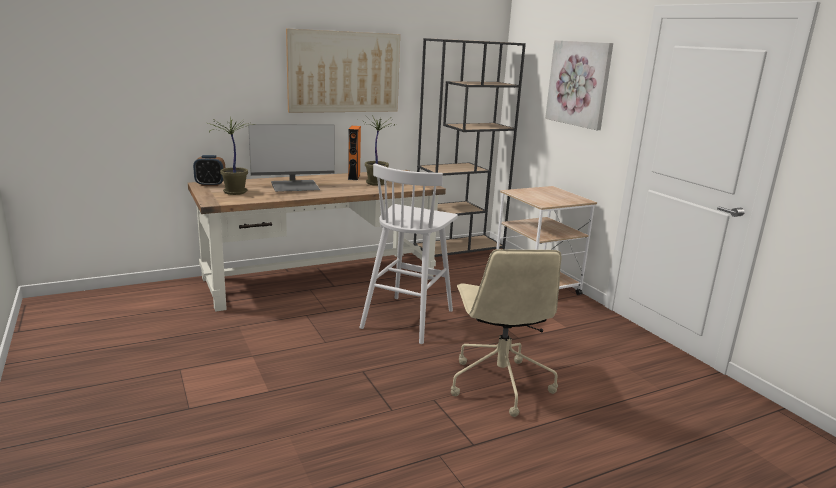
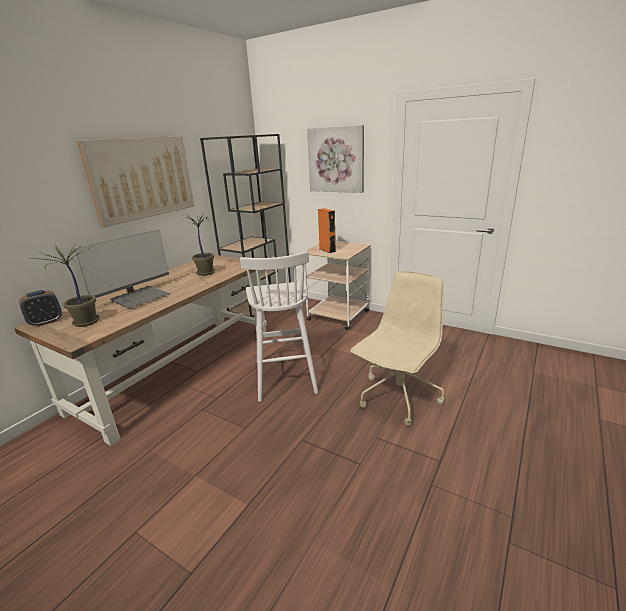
camera: 30 degrees left, 5 degrees up
(354, 177) = (179, 272): orange speaker -> orange speaker (327, 250)
(498, 382) = (397, 400): beige office chair -> beige office chair turned 105 degrees counterclockwise

